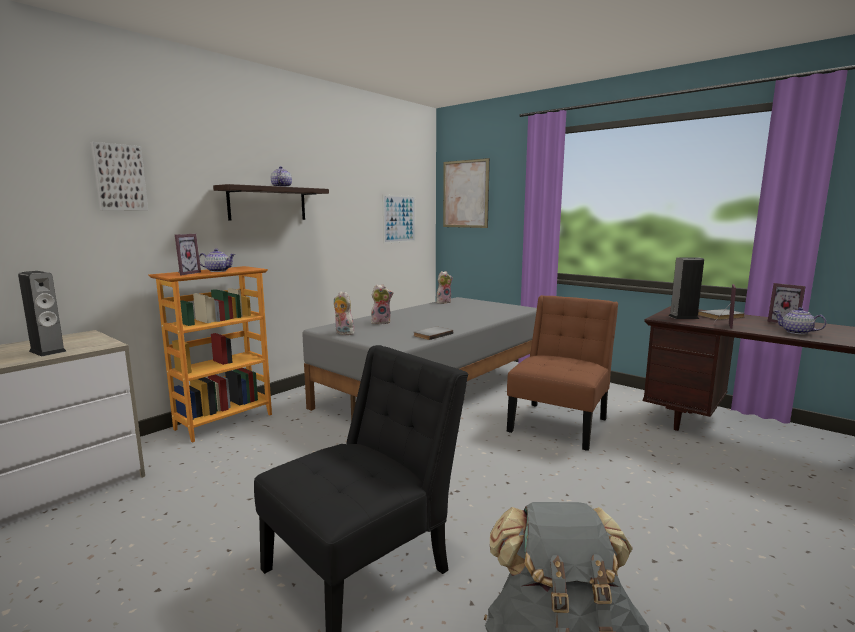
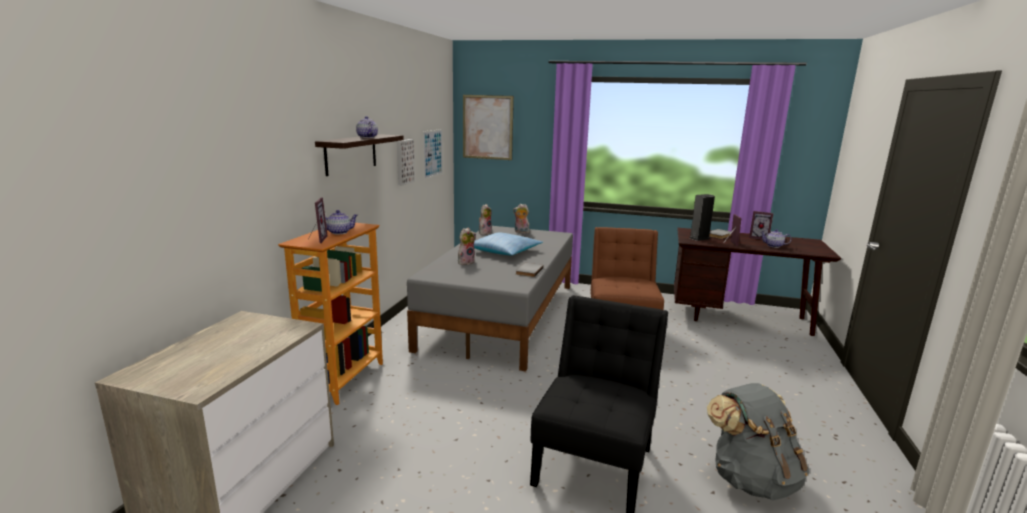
camera: 25 degrees left, 5 degrees up
(47, 351) = (254, 343): speaker -> none
(119, 177) = (249, 145): picture -> picture (404, 161)
(343, 333) = (452, 278): plush toy -> plush toy (521, 232)
(436, 317) = (504, 251): none -> pillow

